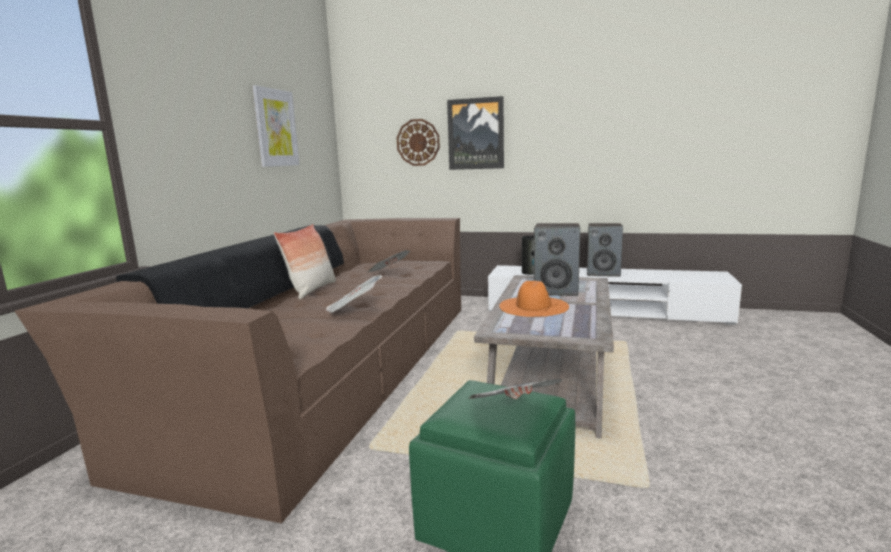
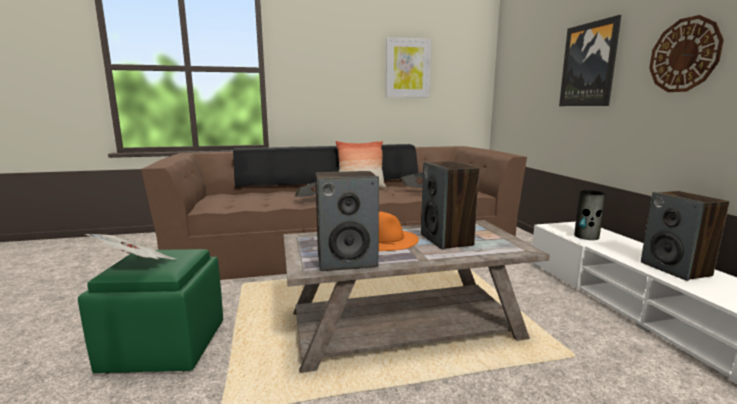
camera: 60 degrees right, 0 degrees up
(418, 142) = (542, 77): wall clock -> wall clock (684, 55)
(583, 323) = (347, 261): none -> speaker

